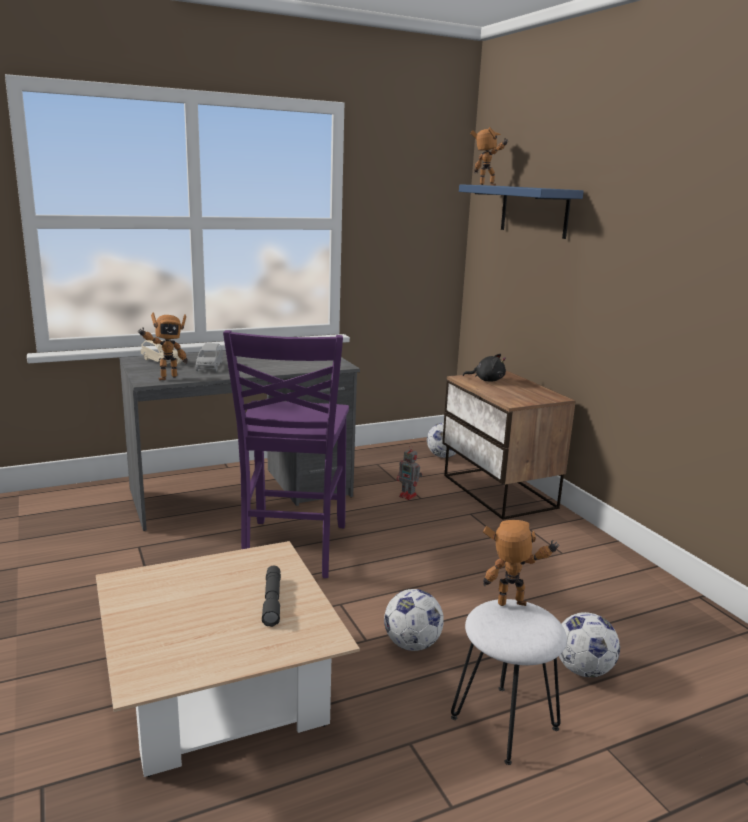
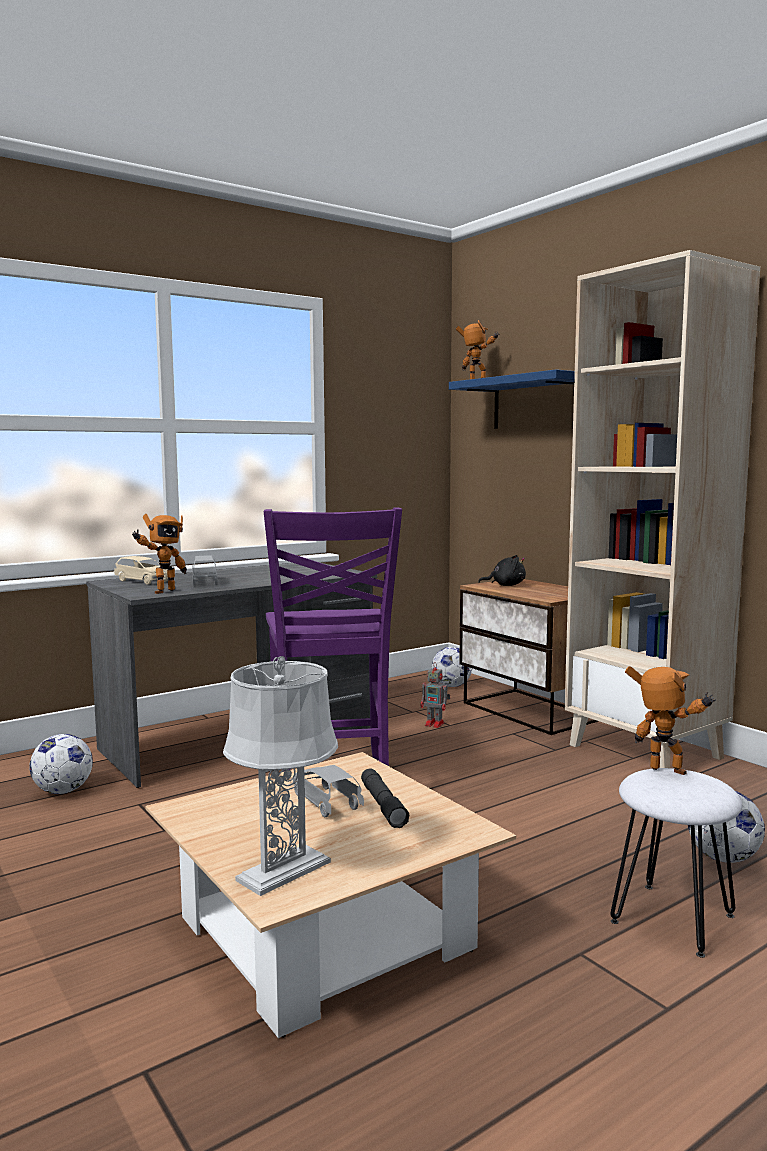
camera: 10 degrees left, 10 degrees down
(160, 656) = (284, 871): none -> grey table lamp
(230, 591) = (326, 802): none -> grey toy car
(412, 644) = (524, 859): football -> football (63, 791)
(513, 607) = (667, 773): toy robot -> toy robot turned 45 degrees clockwise
(578, 548) = (646, 751): none -> beige bookcase

